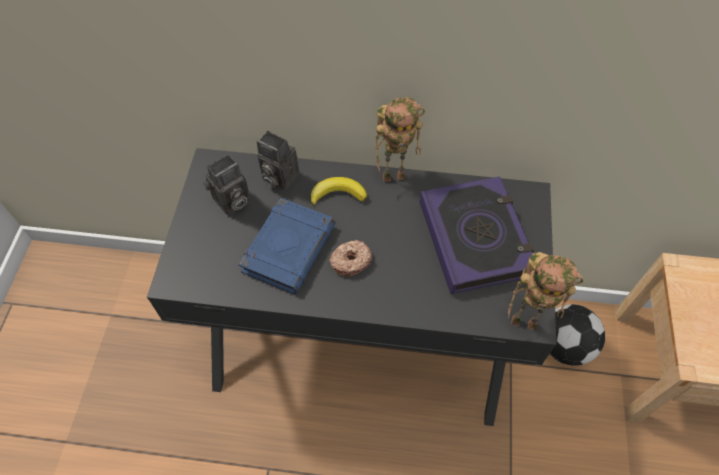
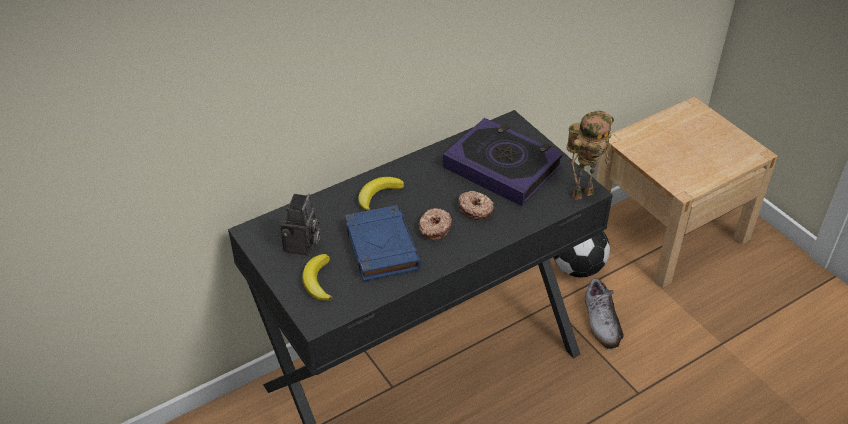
camera: 40 degrees left, 15 degrees down
(209, 245) = (318, 281): none -> banana
(278, 177) = (320, 210): camera -> none
(395, 175) = (406, 161): toy robot -> none
(405, 267) = (475, 209): none -> donut
(540, 409) = (601, 321): none -> shoe

